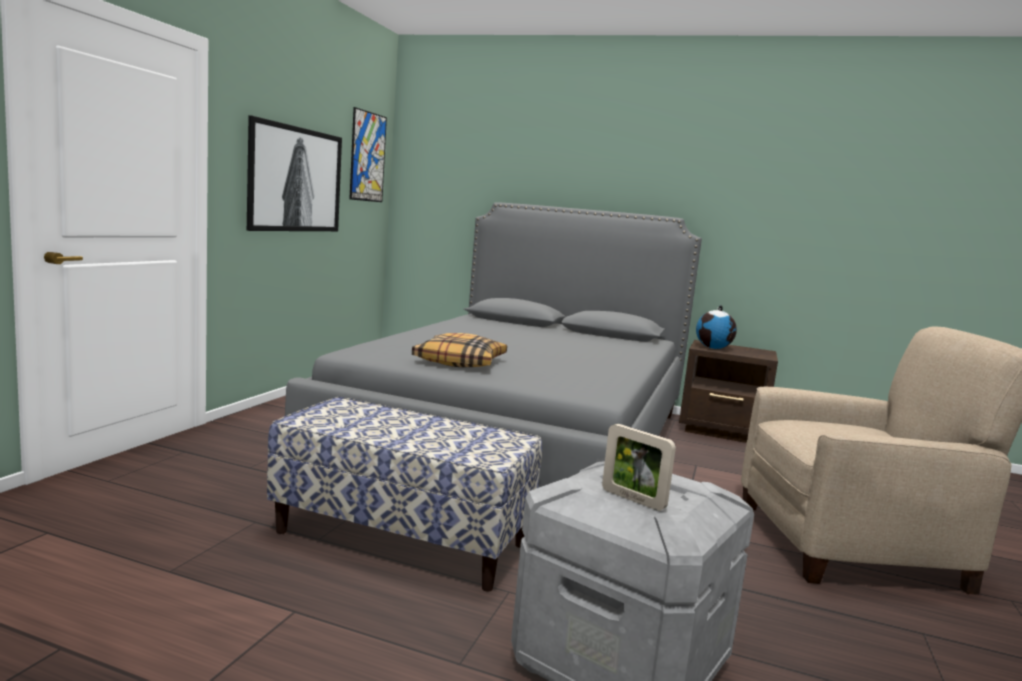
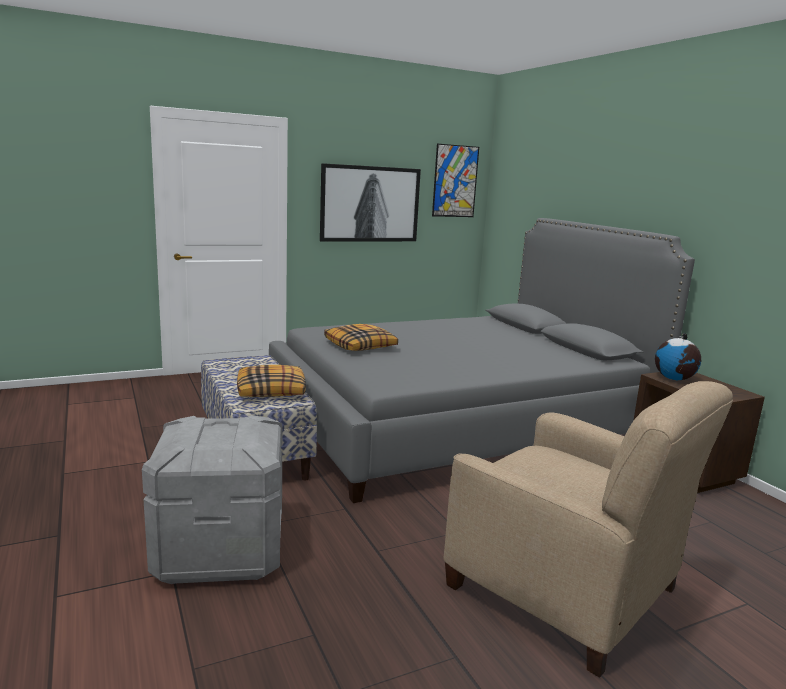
camera: 45 degrees right, 5 degrees up
(465, 436) = (272, 391): none -> pillow
(633, 499) = (186, 434): picture frame -> none

